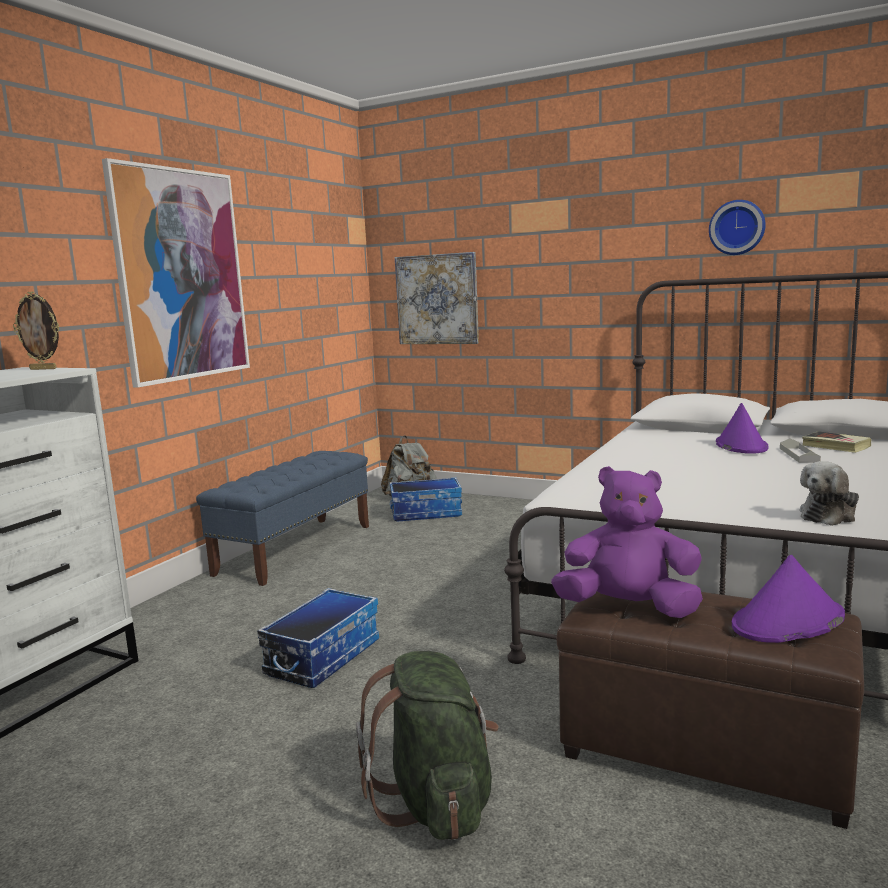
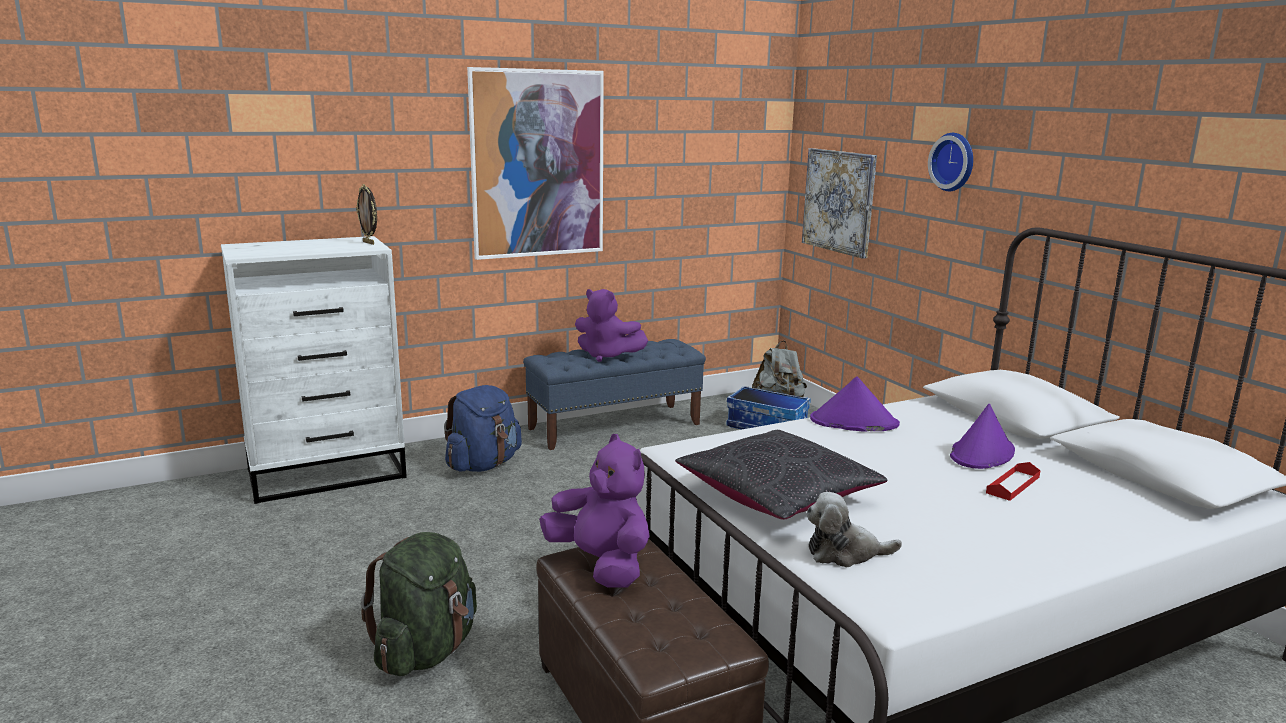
camera: 35 degrees right, 5 degrees up
(213, 620) = (483, 465): none -> blue backpack
(285, 474) = (607, 356): none -> purple plush toy
(323, 657) = (507, 522): storage box -> none
(701, 500) = (777, 495): none -> black pillow
(737, 227) = (1138, 174): wall clock -> wall clock (954, 162)
(787, 622) = (684, 629): purple hat -> purple hat (853, 422)
(799, 455) = (1013, 485): grey tray -> red tray
(835, 446) = (1089, 489): book -> none

